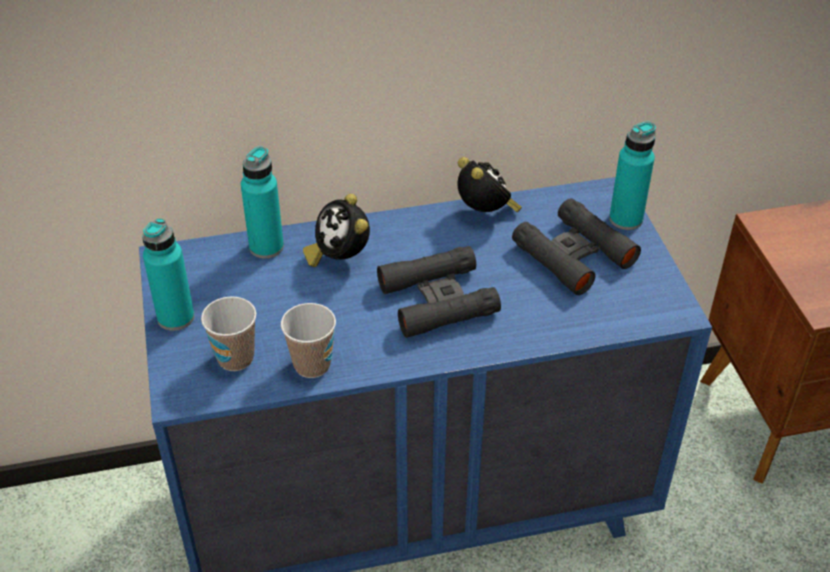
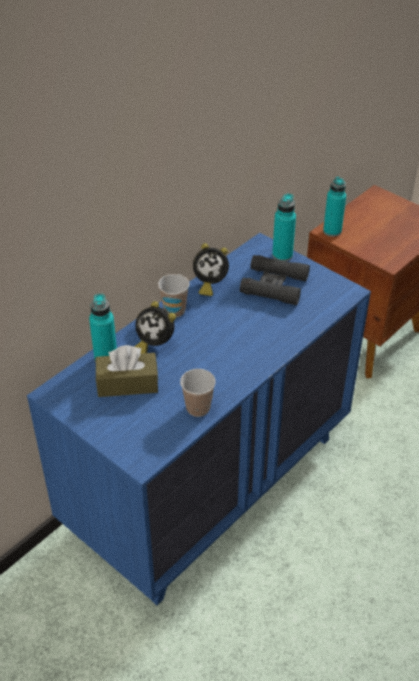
camera: 35 degrees left, 0 degrees up
(176, 318) = (94, 423): turquoise bottle -> turquoise bottle (332, 231)
(235, 358) = (152, 426): cup -> cup (174, 310)
(260, 290) = (127, 383): none -> brown tissue box
(438, 300) = (229, 341): black binoculars -> none
(486, 214) = (209, 284): alarm clock -> alarm clock turned 150 degrees clockwise

